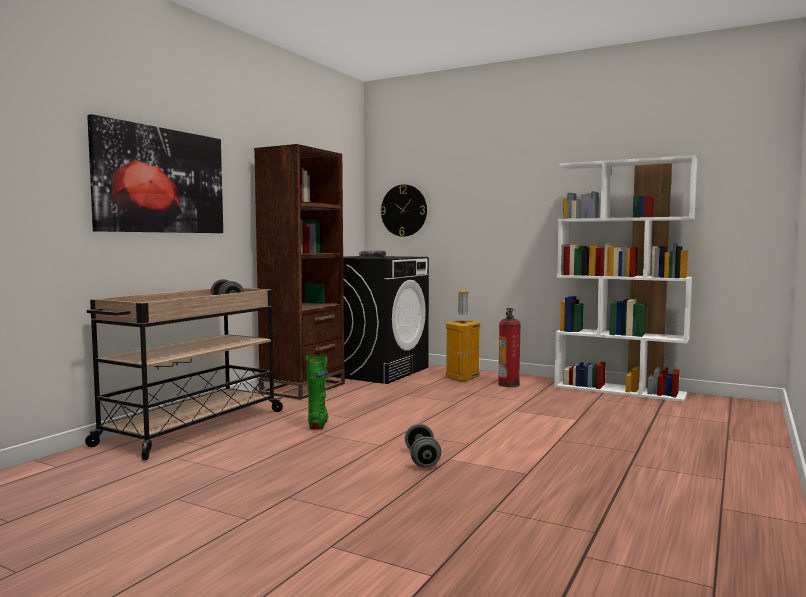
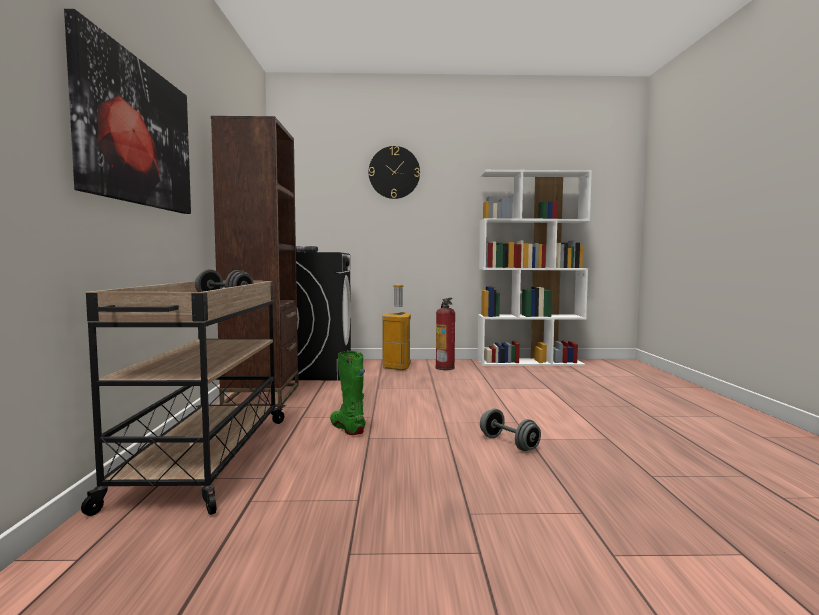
camera: 30 degrees left, 0 degrees up
(404, 210) = (316, 208): wall clock -> wall clock (394, 172)

